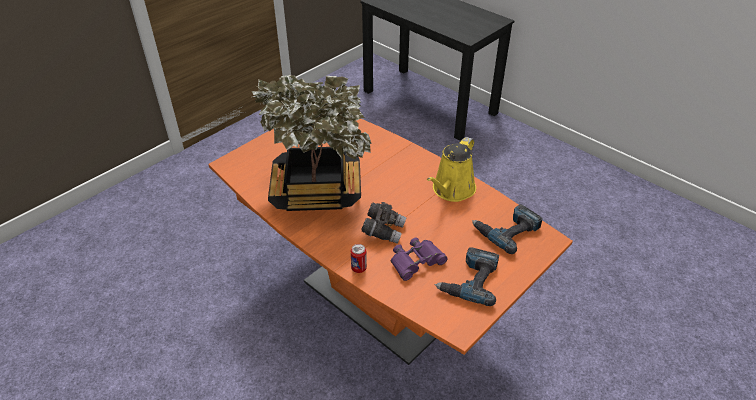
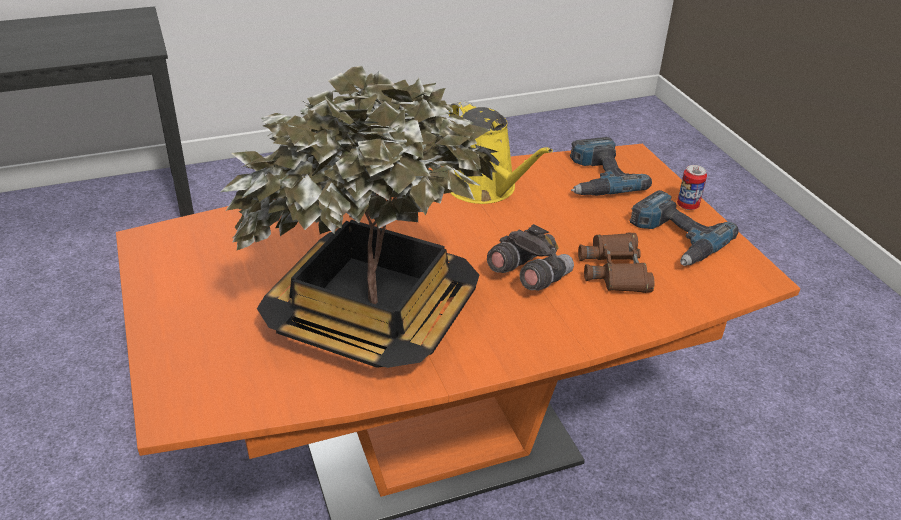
camera: 65 degrees left, 5 degrees down
(359, 268) = (599, 329): can -> can (687, 205)
(416, 261) = (615, 269): purple binoculars -> brown binoculars

